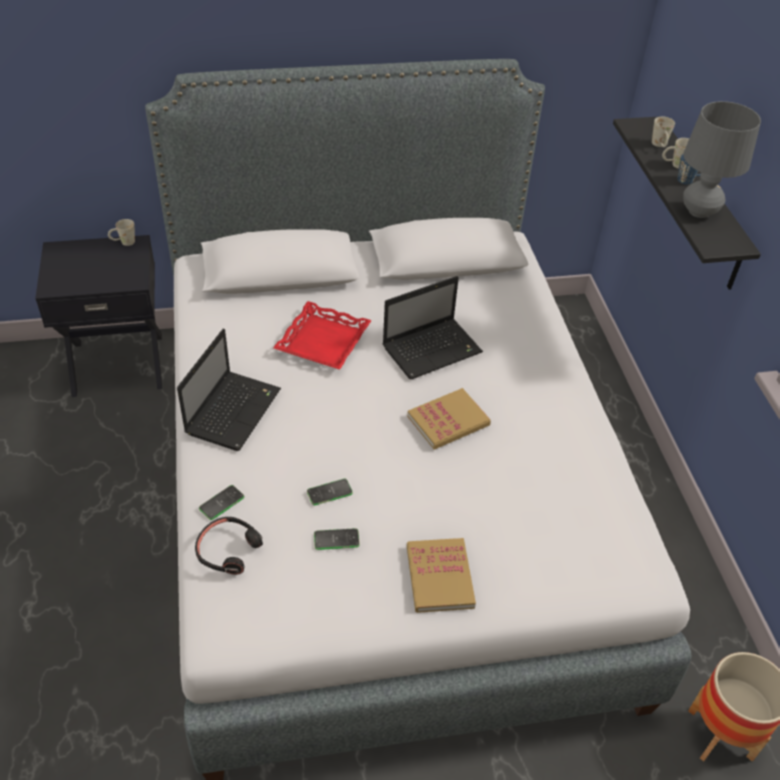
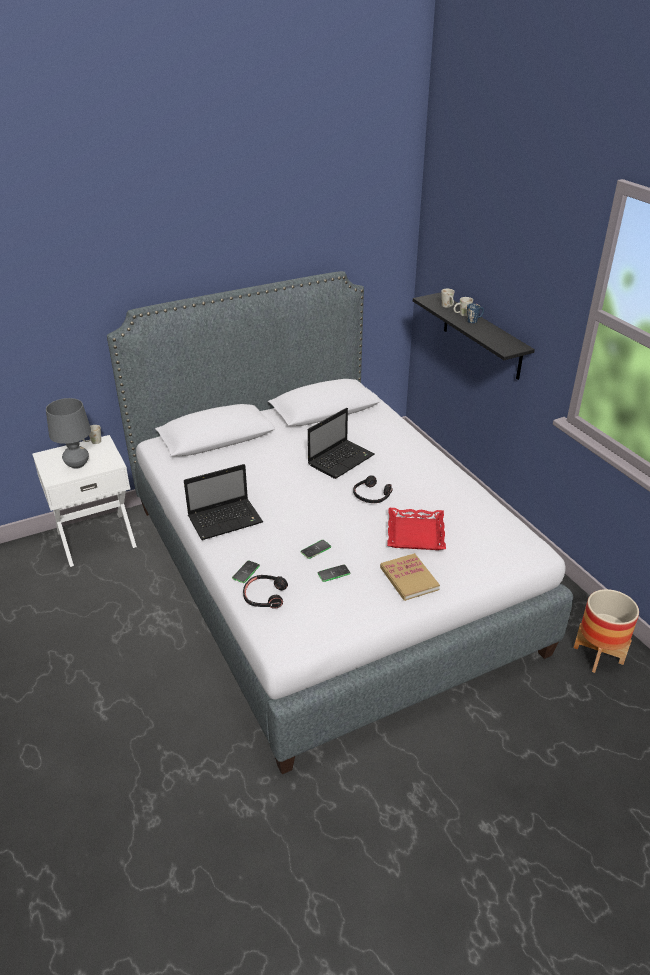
camera: 15 degrees left, 10 degrees down
(118, 363) = (96, 538): black nightstand -> white nightstand
(234, 410) = (226, 519): laptop -> laptop turned 60 degrees clockwise
(324, 342) = (267, 469): red tray -> red tray (416, 534)
(448, 421) = (371, 495): book -> black headphones
(699, 211) = (488, 335): grey table lamp -> grey table lamp (77, 464)

